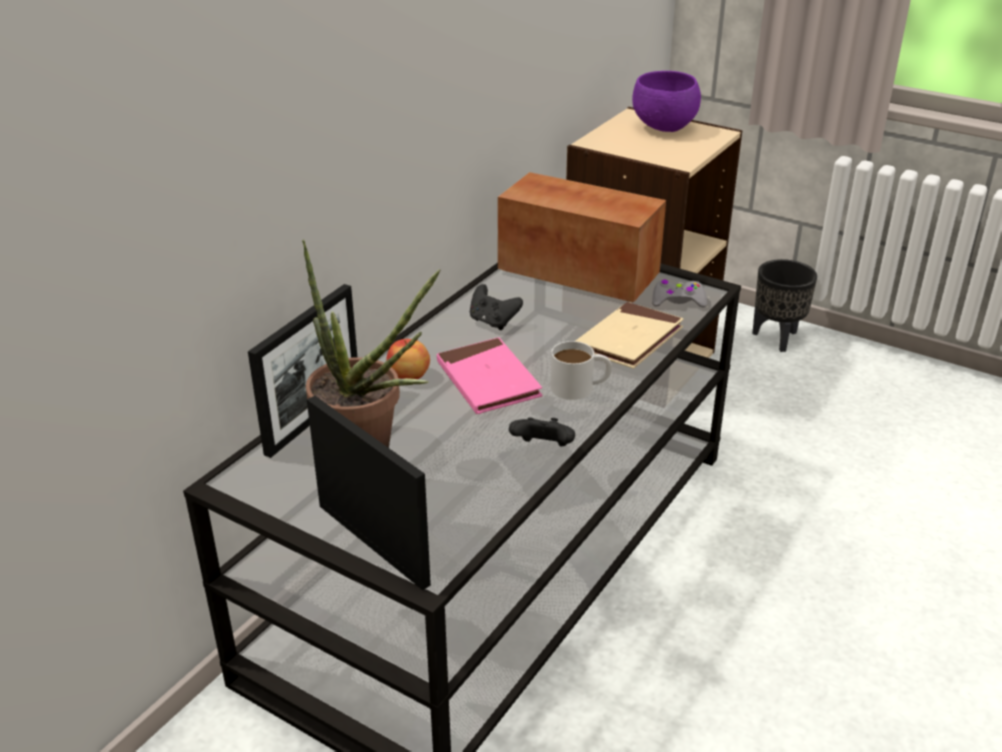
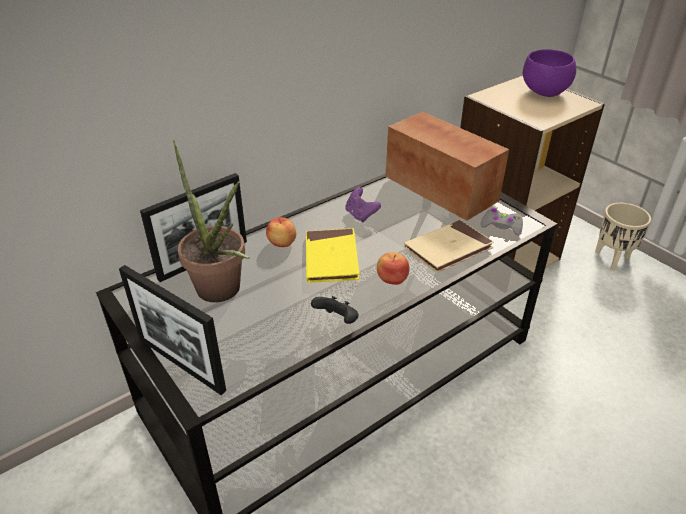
camera: 20 degrees right, 5 degrees up
(372, 544) = (181, 364): picture frame -> picture frame turned 150 degrees clockwise
(488, 381) = (331, 258): pink book -> yellow book
(493, 322) = (360, 215): black game controller -> purple game controller
(580, 387) = (392, 278): white mug -> apple
(777, 338) = (612, 259): black planter -> beige planter

